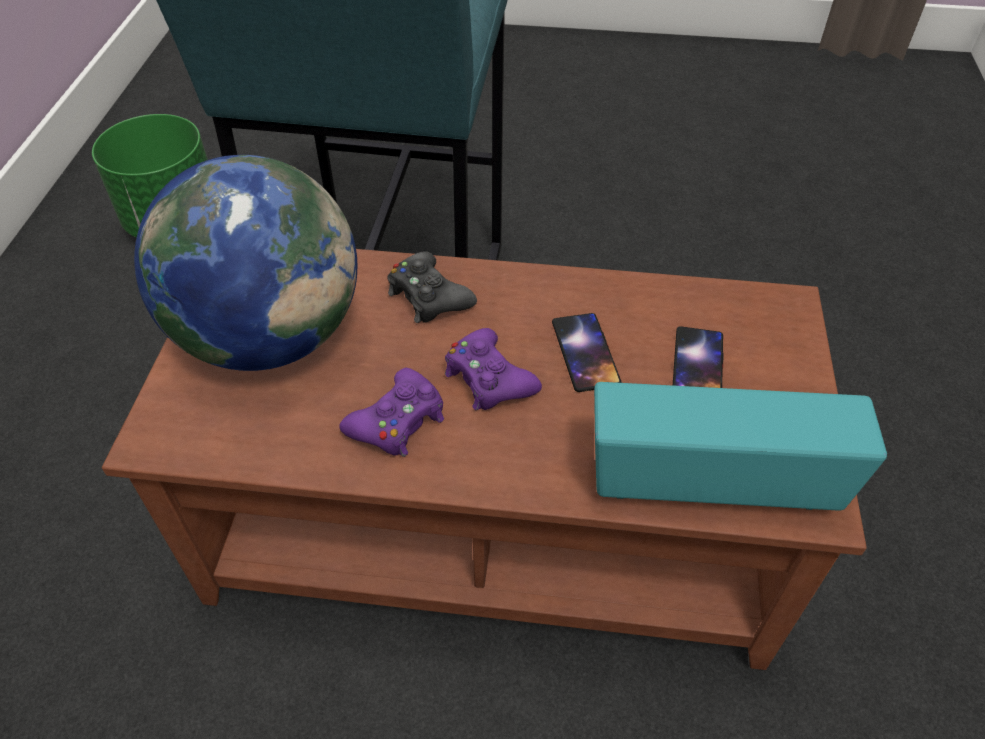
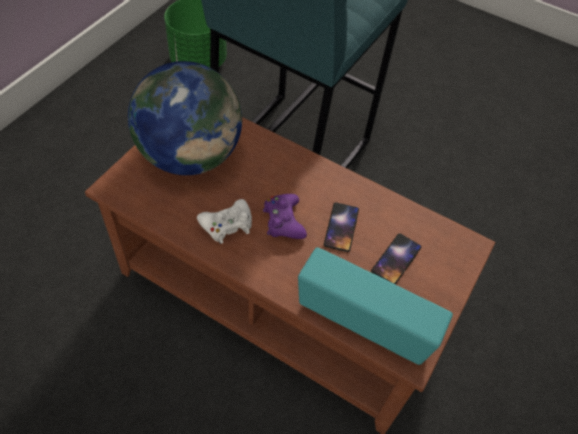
camera: 20 degrees right, 5 degrees up
(398, 421) = (227, 225): purple game controller -> white game controller
(428, 297) = (278, 165): black game controller -> none

